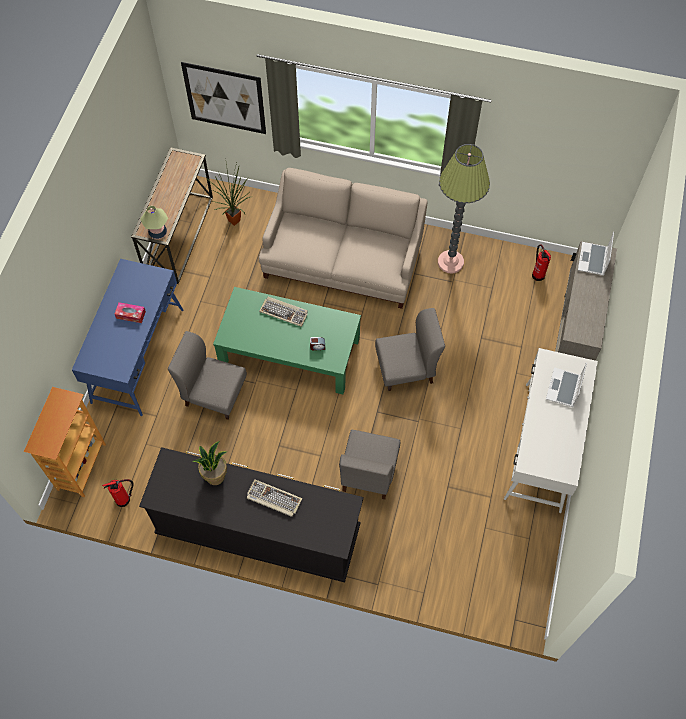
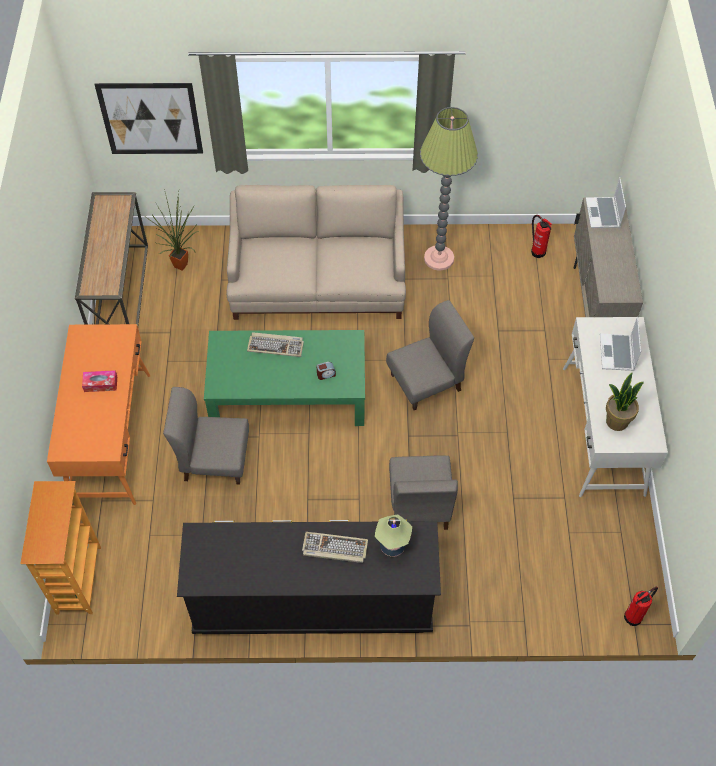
camera: 15 degrees left, 5 degrees down
(124, 499) = (142, 605): fire extinguisher -> fire extinguisher (634, 616)
(138, 355) = (111, 437): blue desk -> orange desk
(158, 233) = (105, 287): table lamp -> table lamp (392, 546)
(215, 475) = (257, 539): potted plant -> potted plant (616, 421)

